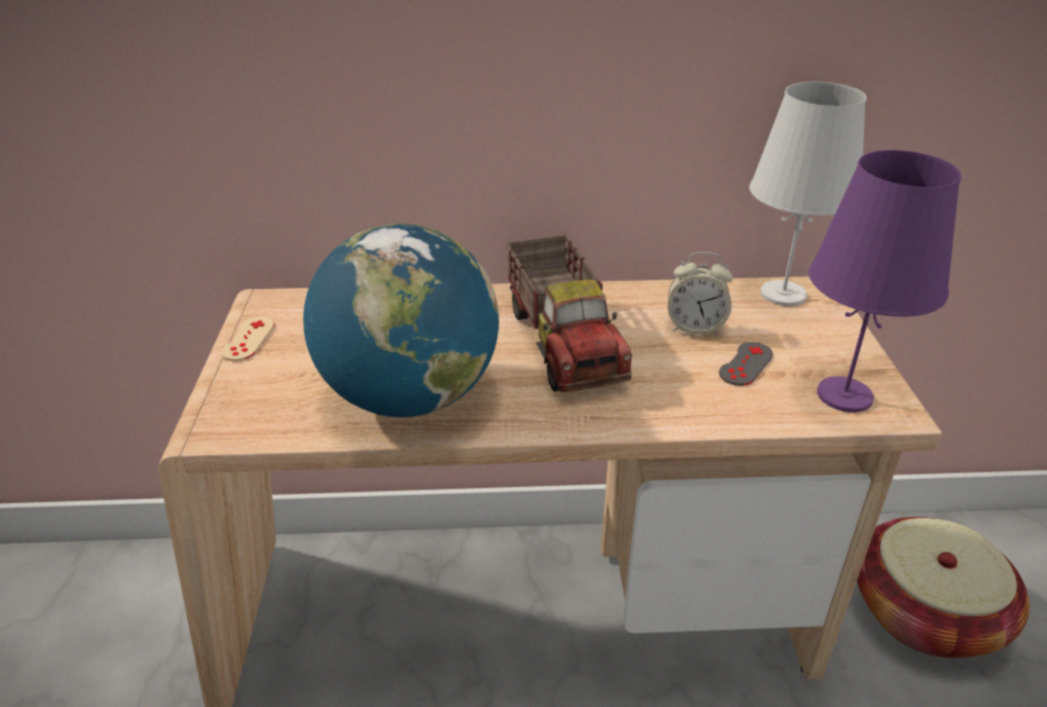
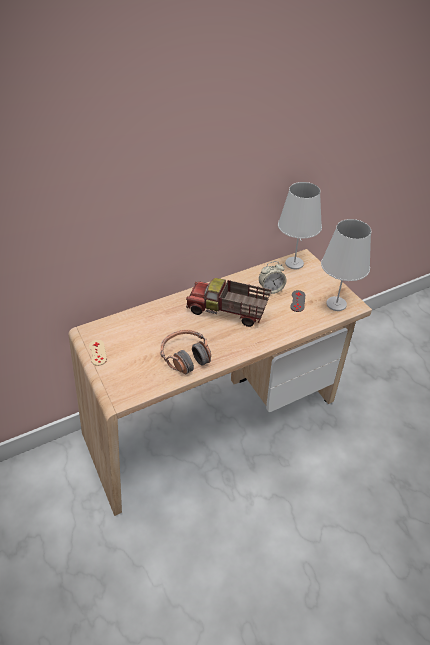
camera: 25 degrees left, 10 degrees up
(409, 397) = (186, 357): globe -> headphones
(565, 342) = (227, 312): toy truck -> toy truck turned 150 degrees clockwise
(844, 396) = (336, 304): purple table lamp -> white table lamp
(925, 613) = (357, 363): basket -> none

